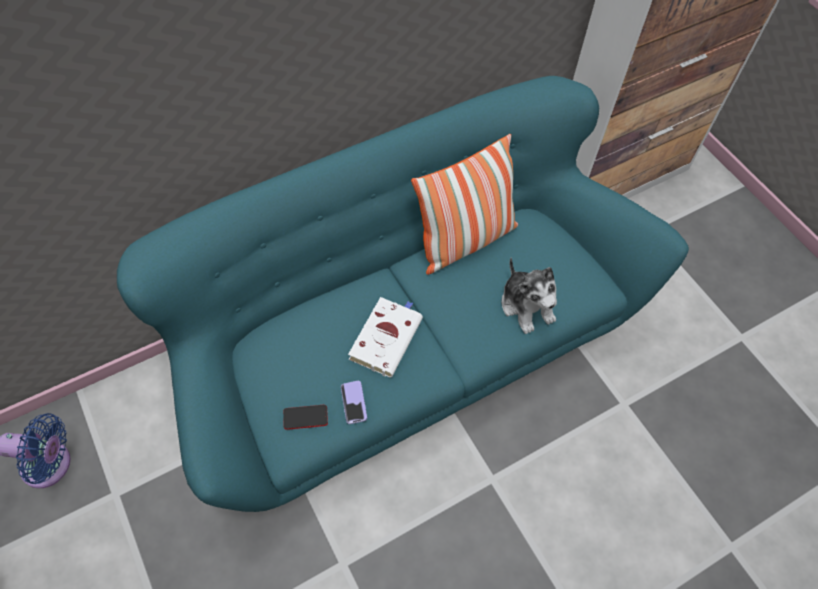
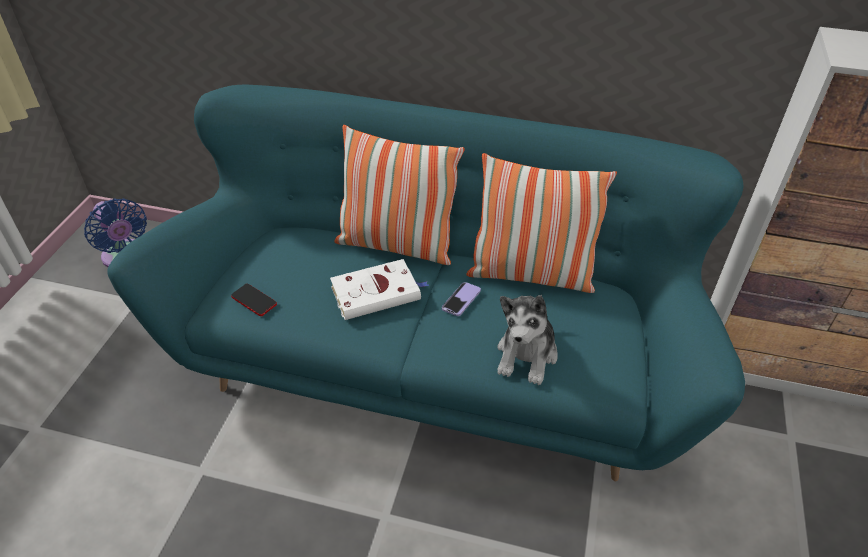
camera: 45 degrees right, 15 degrees down
(349, 286) = (396, 245): none -> pillow
(353, 402) = (297, 317): phone -> phone (461, 300)

